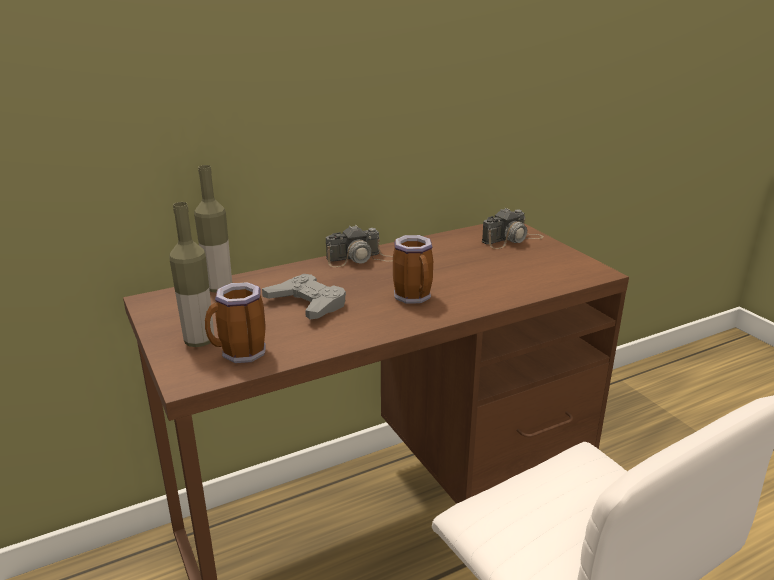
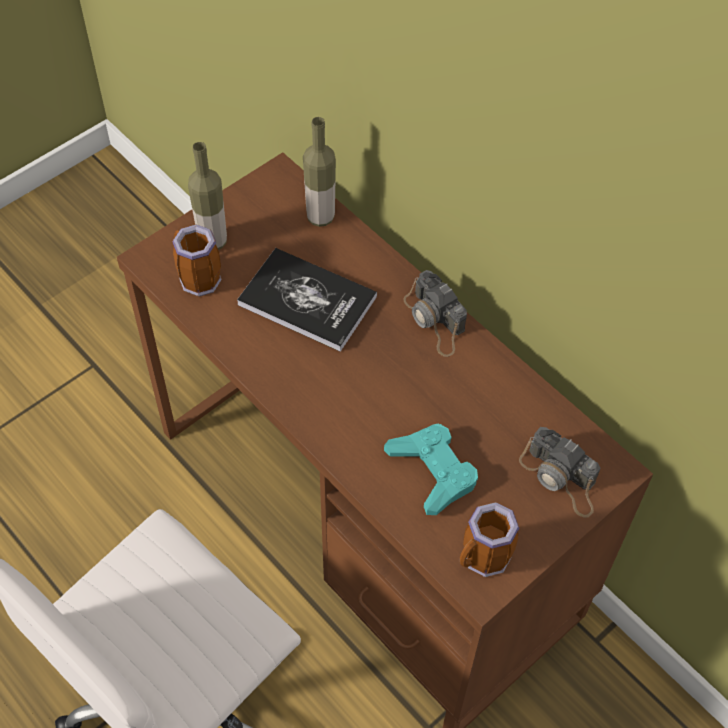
camera: 75 degrees right, 30 degrees up
(307, 303) = (307, 300): grey game controller -> book
(415, 297) = (348, 394): mug -> mug (484, 560)
(498, 275) = (433, 471): none -> turquoise game controller

